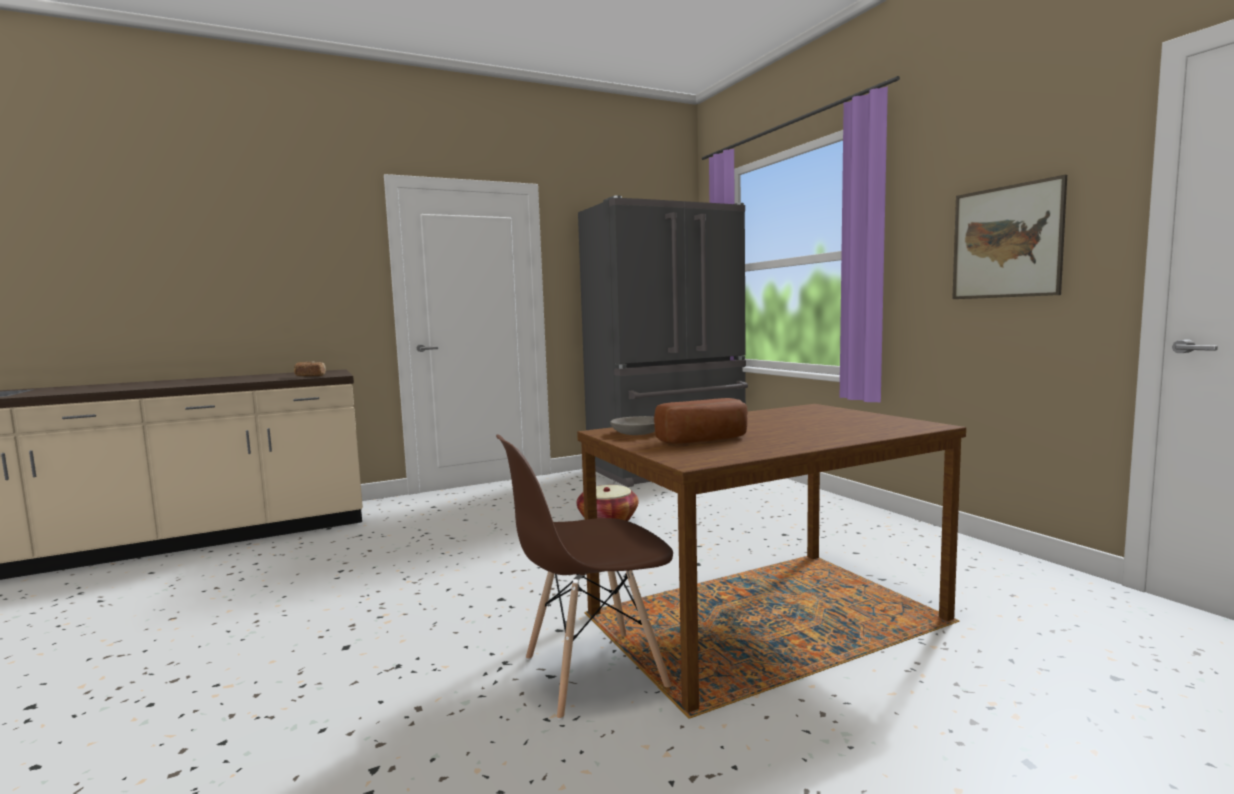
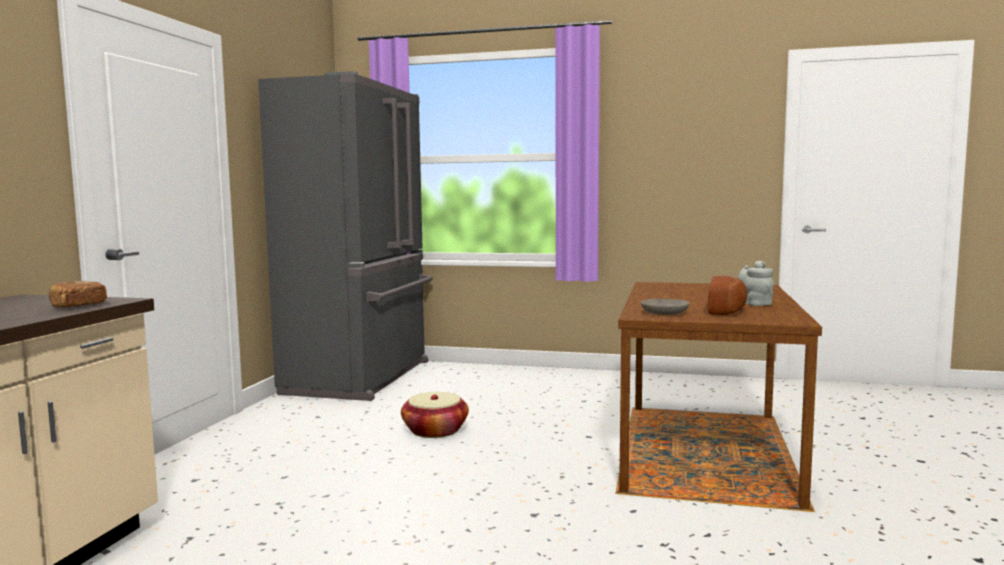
camera: 50 degrees left, 0 degrees up
(592, 673) = (721, 520): brown chair -> none
(778, 440) = (755, 303): none -> grey teapot
(1006, 242) = (694, 159): picture -> none

